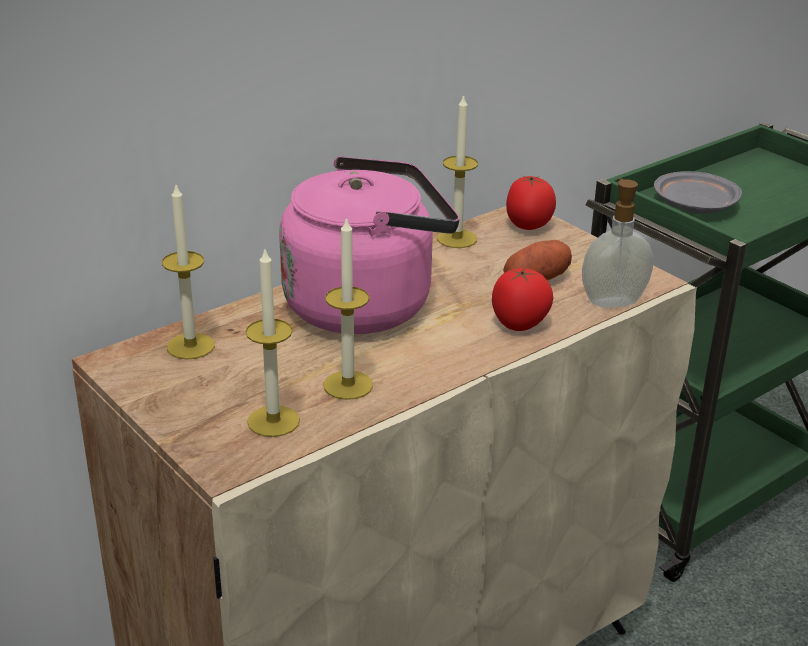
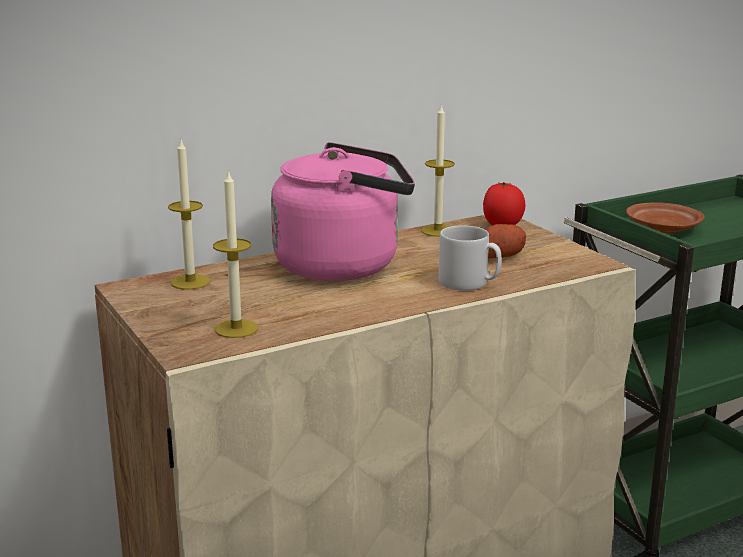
camera: 10 degrees right, 10 degrees down
(348, 385) = (307, 311): candle -> none
(520, 324) = (469, 283): tomato -> grey mug
(612, 301) = (556, 273): soap dispenser -> none
(694, 205) = (662, 229): grey plate -> brown plate

